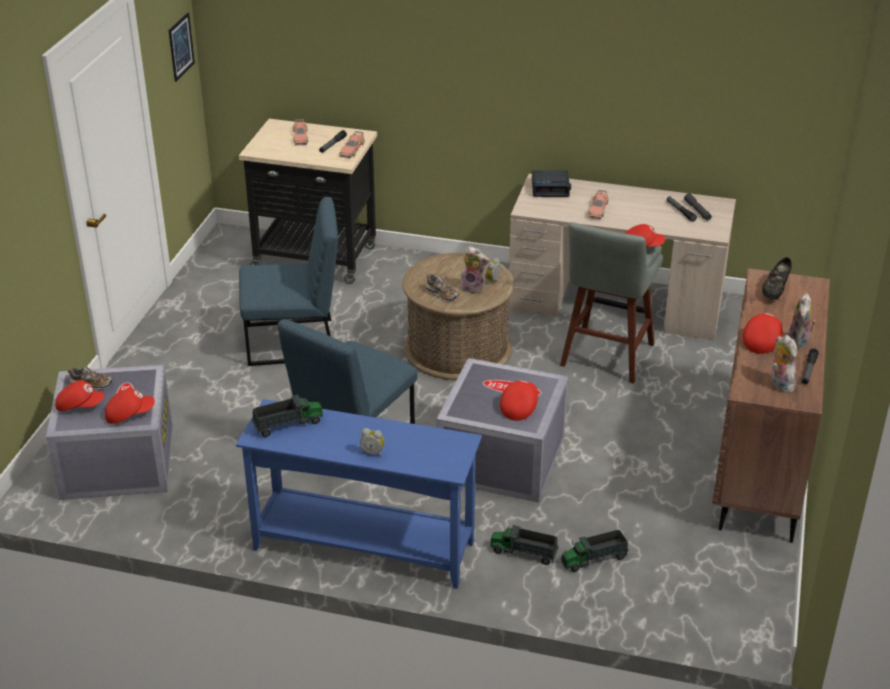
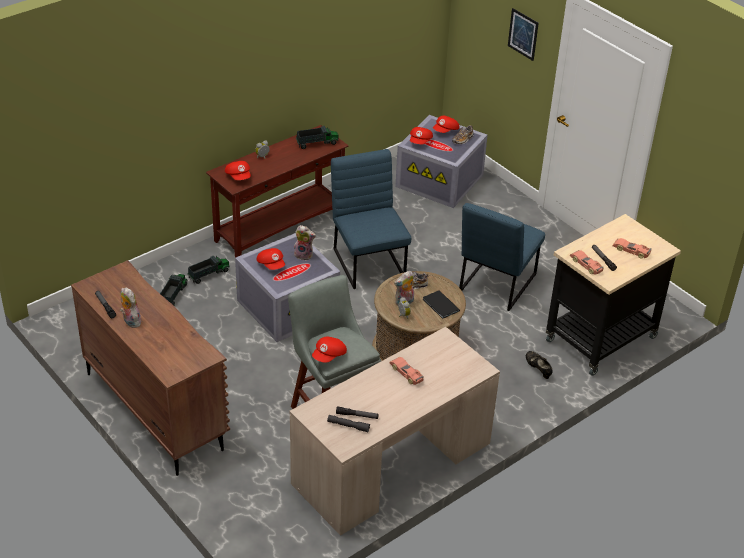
camera: 125 degrees right, 5 degrees up
(181, 46) = (713, 151): picture -> picture (523, 34)
(288, 424) = (317, 143): toy truck -> toy truck turned 120 degrees counterclockwise
(363, 546) = (280, 227): blue console table -> brown console table
(452, 266) = (440, 306): none -> black book
(550, 188) = (463, 368): alarm clock -> none
(761, 340) = (152, 308): red cap -> red cap (239, 176)
(775, 291) = (187, 351): black shoe -> black shoe (538, 369)
(779, 384) = (111, 286): plush toy -> plush toy (304, 255)

